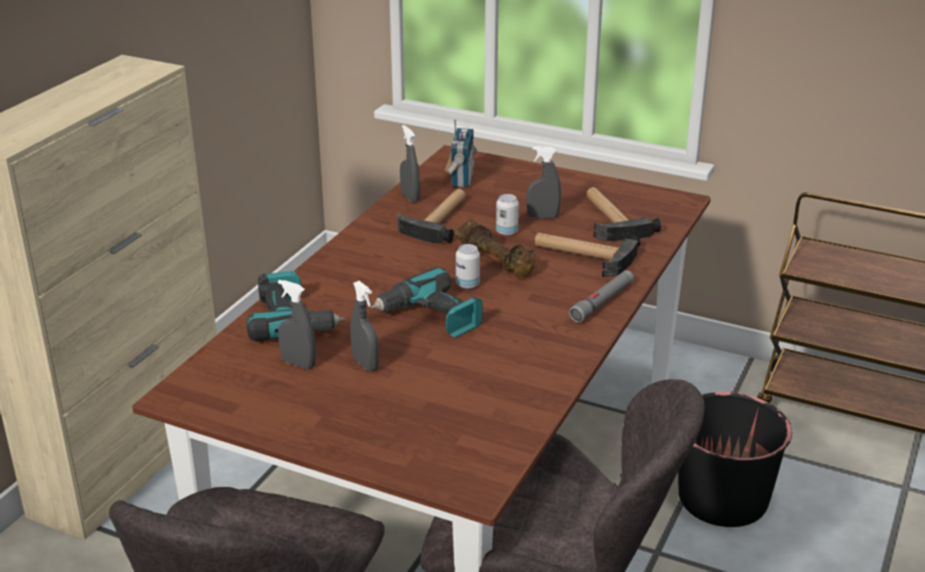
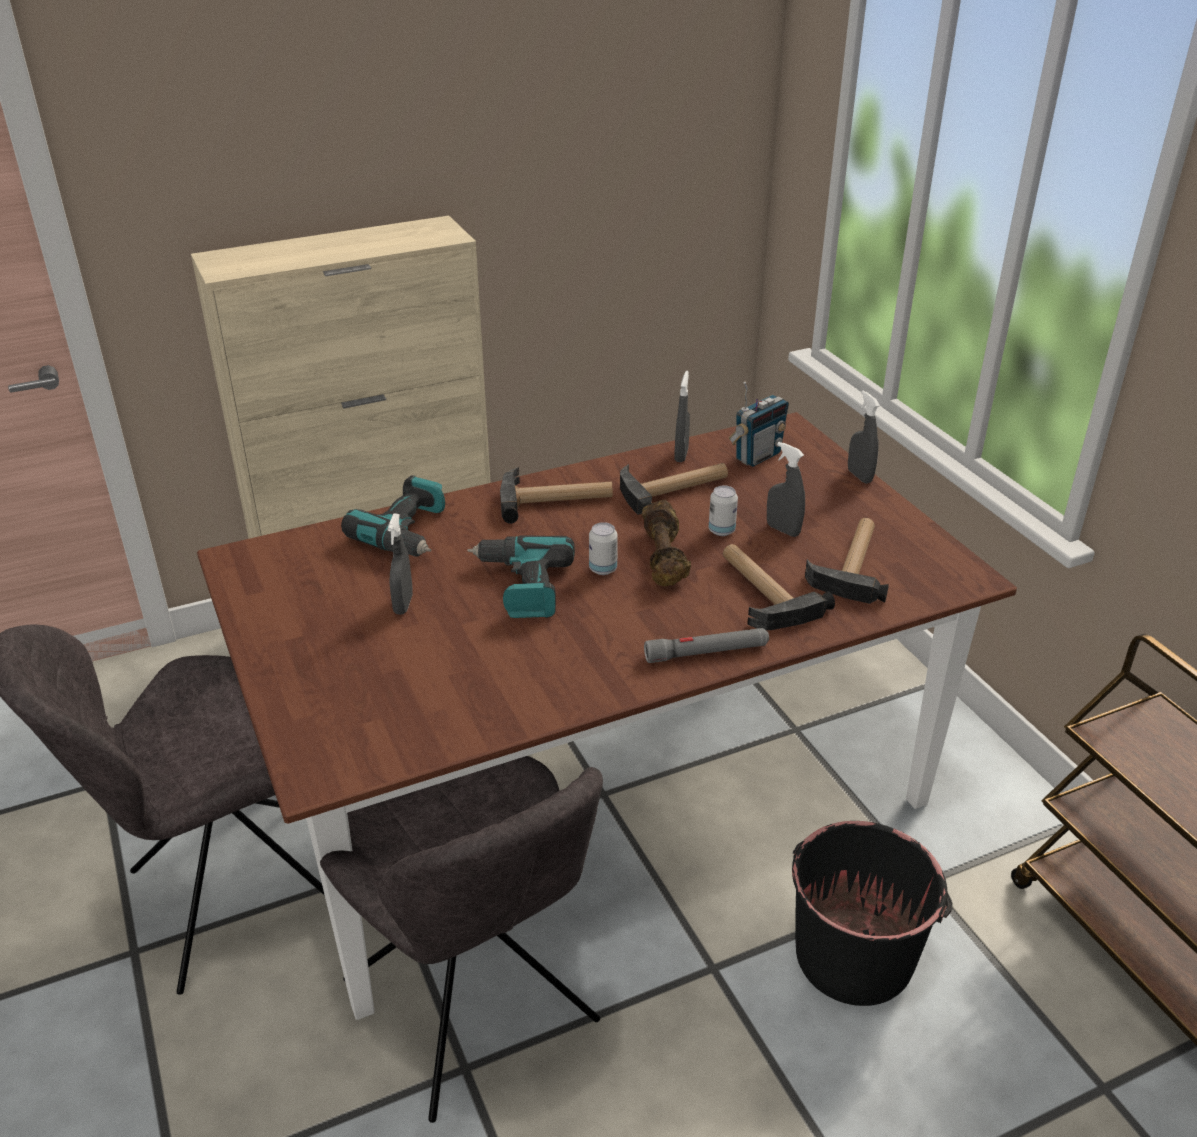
camera: 40 degrees right, 5 degrees up
(298, 364) = (355, 576): grey spray bottle -> grey spray bottle (859, 476)
(368, 257) = (556, 500): none -> hammer

